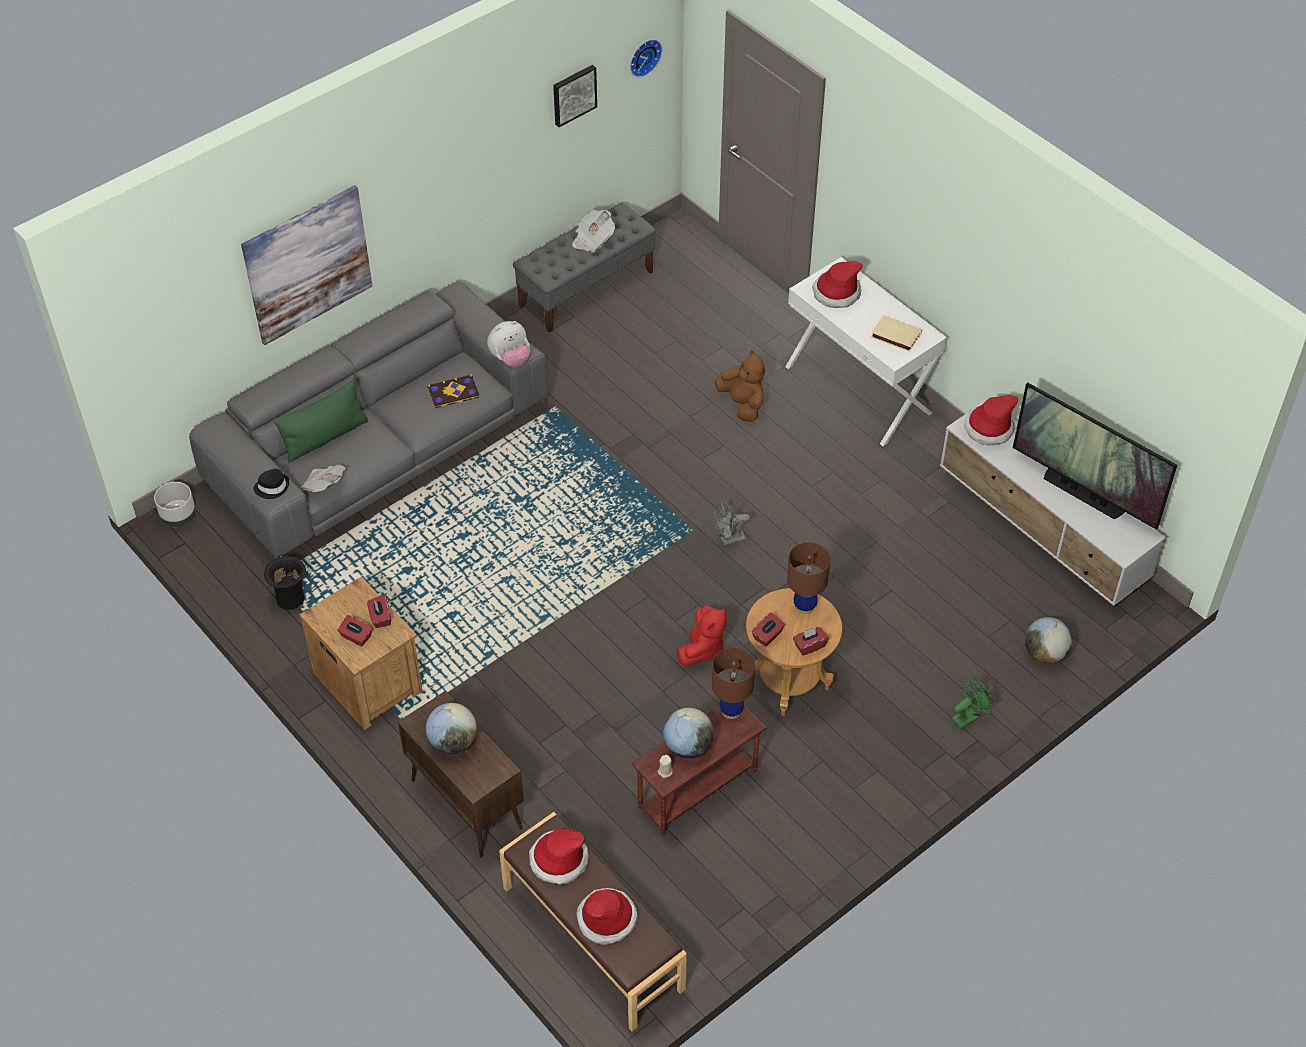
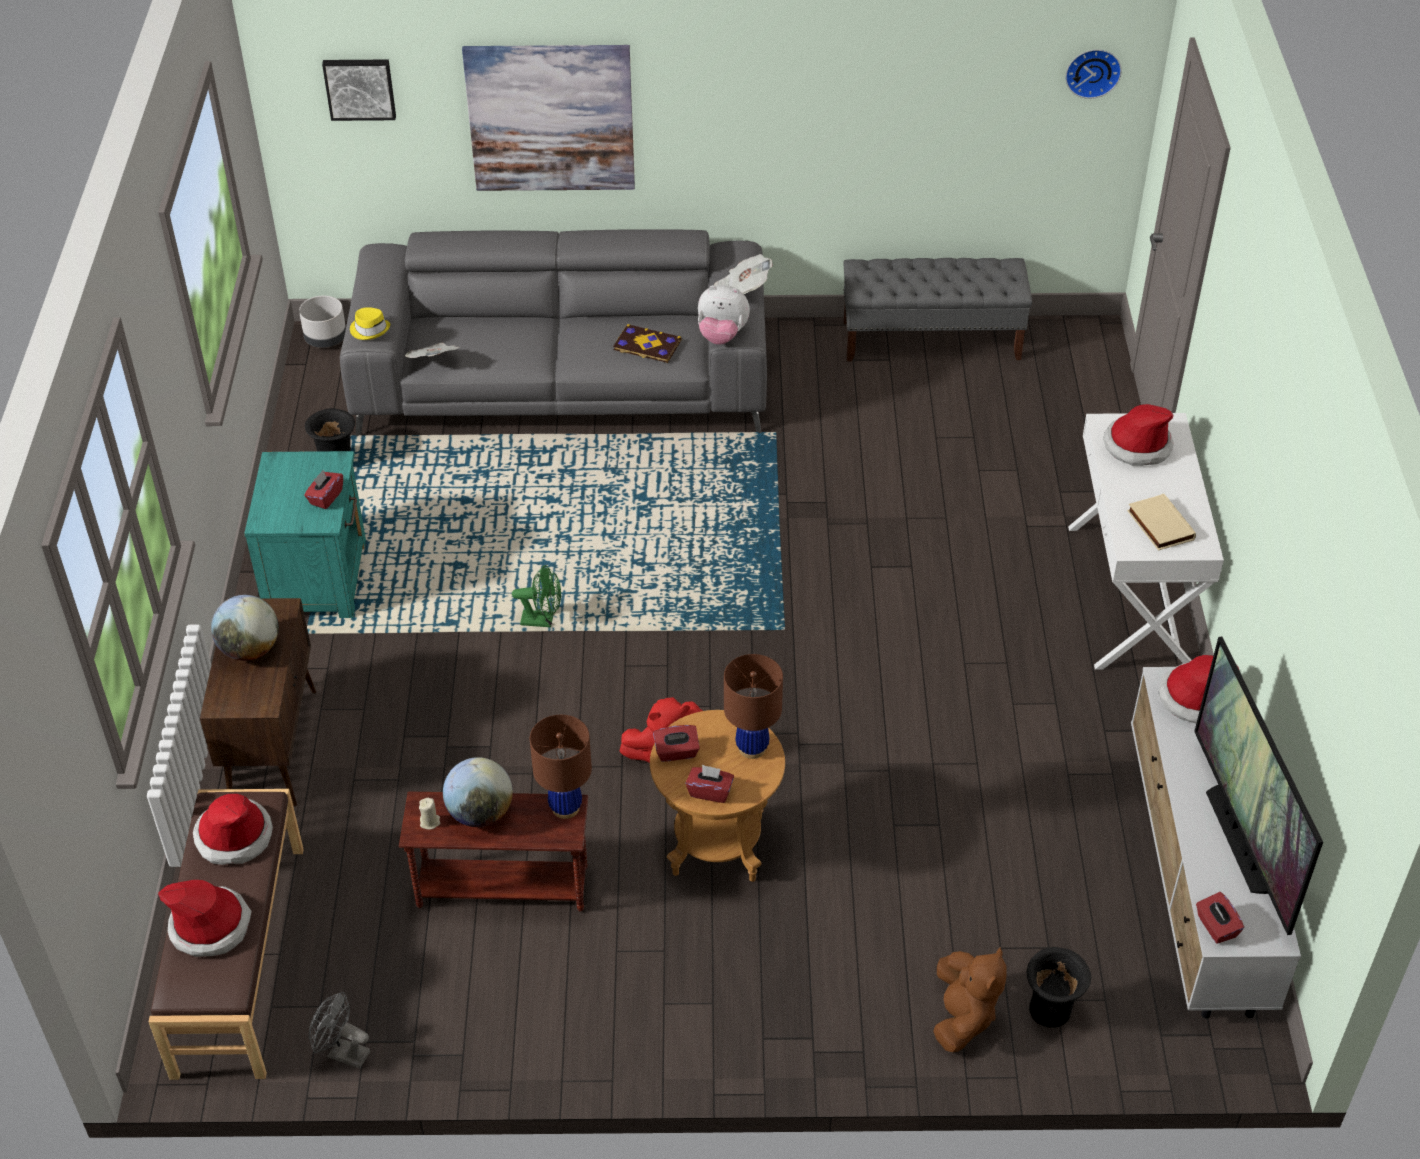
camera: 40 degrees right, 5 degrees down
(272, 487) = (370, 329): black hat -> yellow hat
(325, 437) = (484, 321): green pillow -> none
(356, 637) = (285, 501): red tissue box -> red tissue box (1216, 927)
(368, 681) = (318, 577): brown nightstand -> turquoise nightstand
(573, 94) = (972, 74): picture -> picture (360, 88)
(592, 240) = (948, 277): newspaper -> newspaper (742, 290)
(728, 539) = (813, 661): grey fan -> grey fan (342, 1053)
(742, 404) = (978, 537): brown plush toy -> brown plush toy (963, 1017)
(968, 716) = (881, 1018): green fan -> green fan (542, 620)
(1044, 654) = (1051, 1012): globe -> black vase

